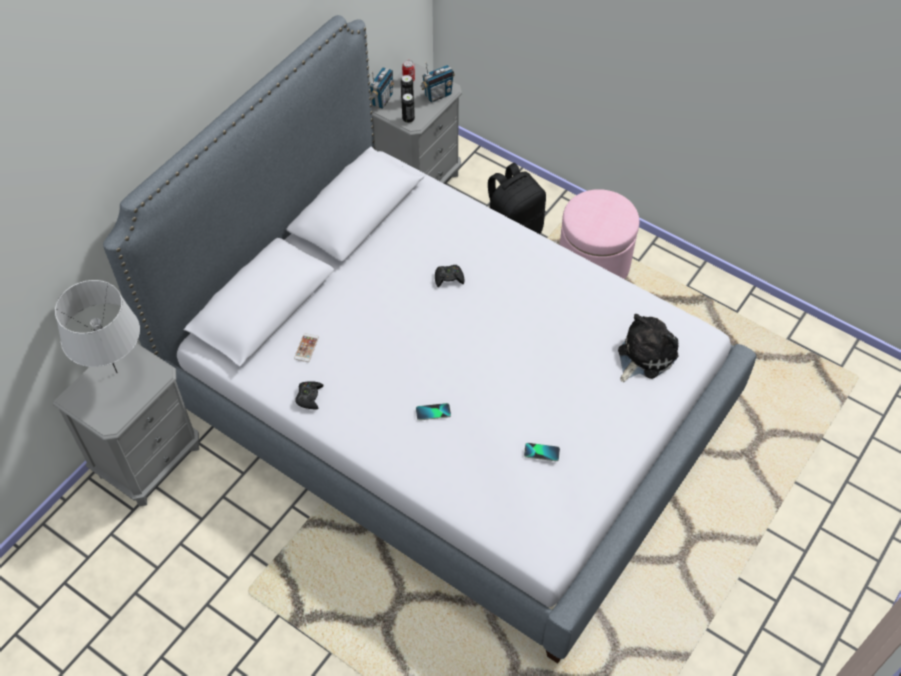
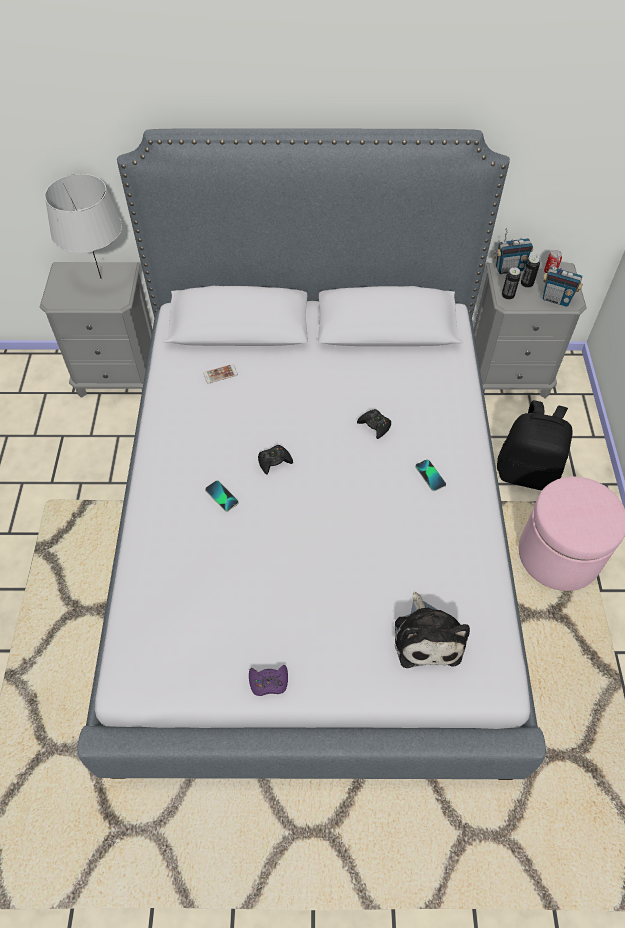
camera: 55 degrees right, 0 degrees up
(309, 397) = (173, 404): black game controller -> black game controller (274, 461)
(541, 452) = (239, 608): phone -> phone (430, 475)
(612, 466) = (268, 682): none -> purple game controller
(644, 355) = (427, 636): plush toy -> plush toy turned 75 degrees clockwise

